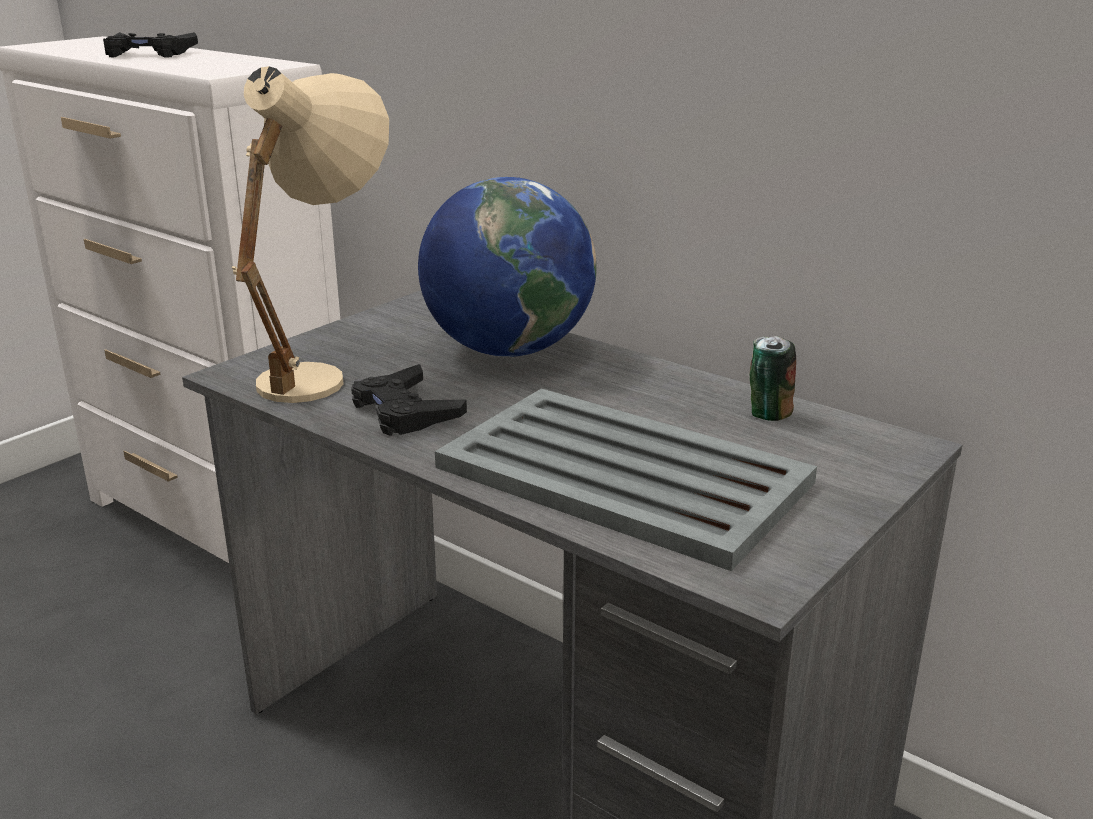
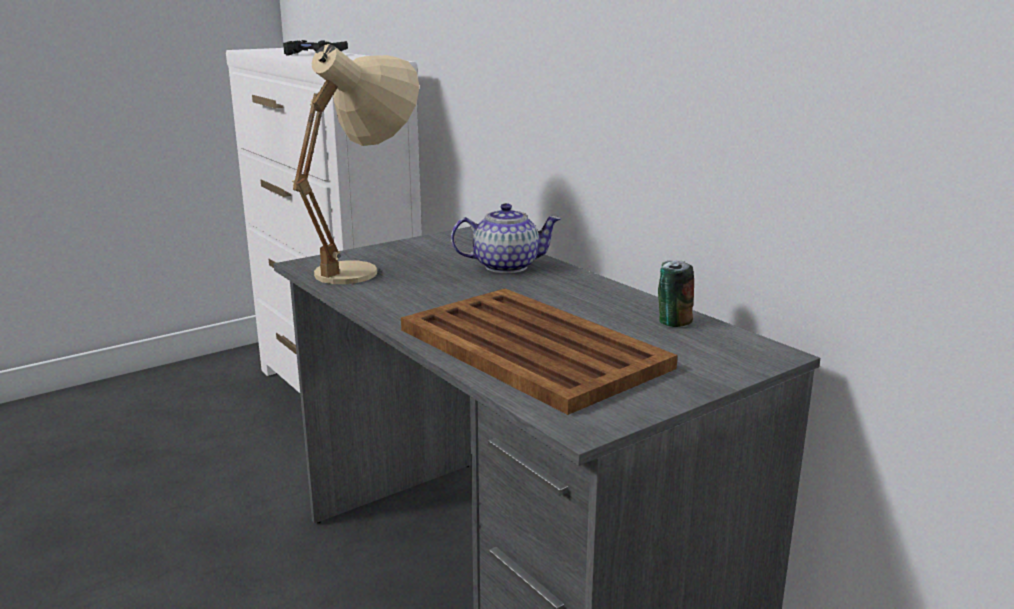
camera: 15 degrees right, 5 degrees down
(405, 411) = (405, 295): black game controller -> none
(508, 350) = (505, 266): globe -> teapot
(625, 476) = (532, 349): grey tray -> brown tray

